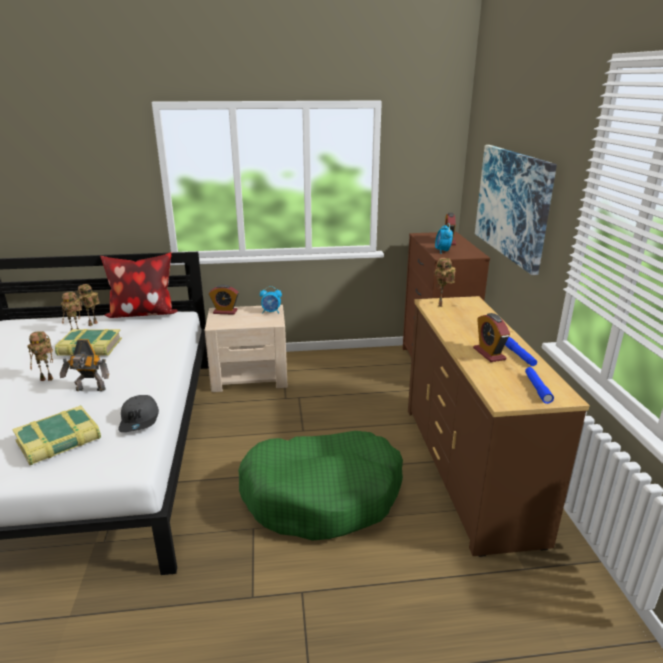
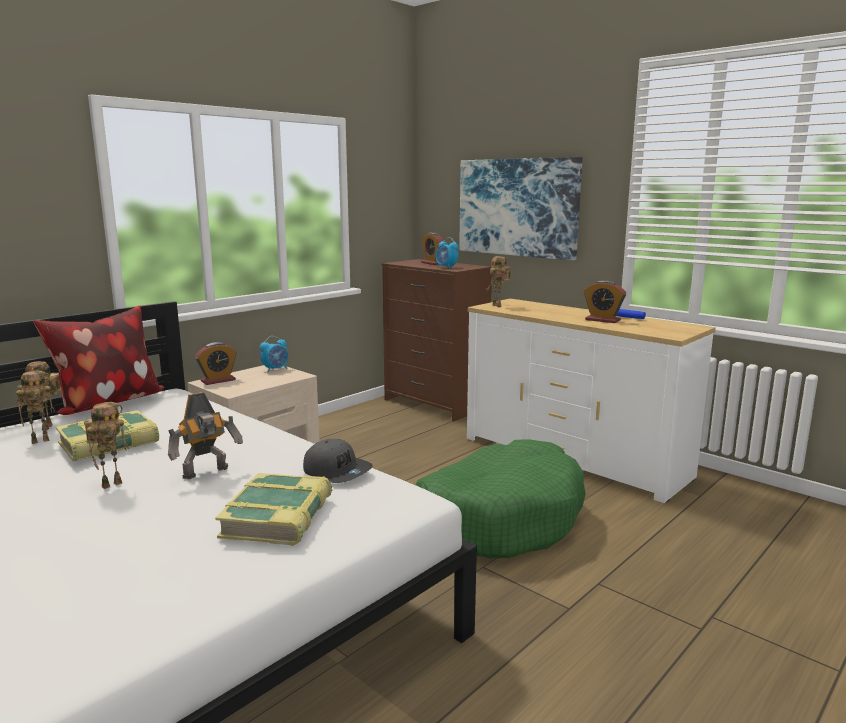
camera: 40 degrees left, 10 degrees down
(469, 469) = (573, 457): brown dresser -> white dresser
(537, 388) = (673, 327): blue flashlight -> none

